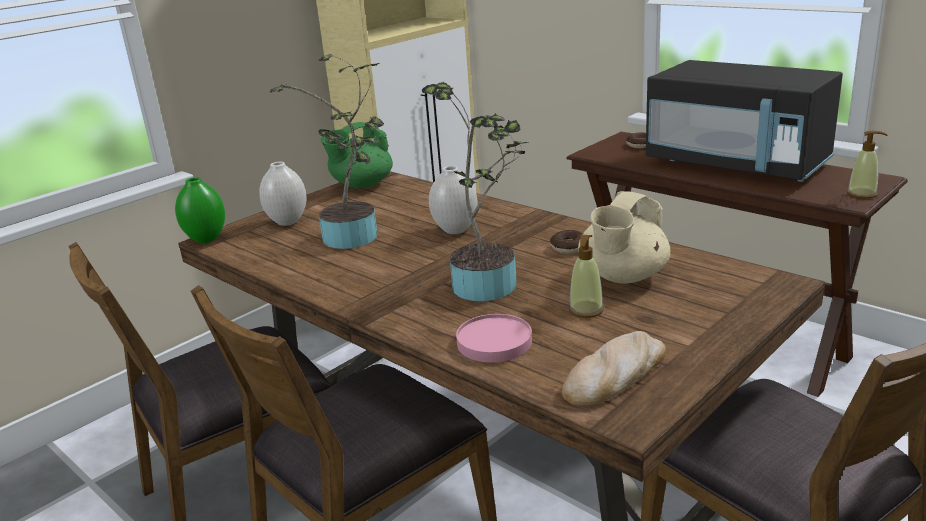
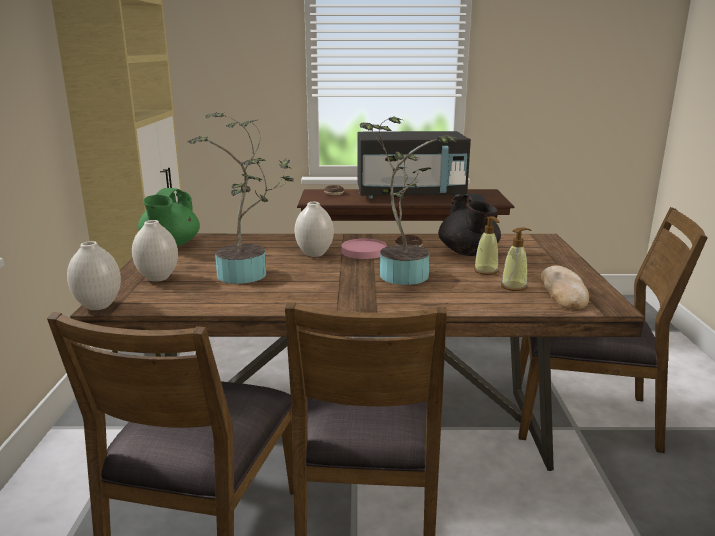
camera: 45 degrees left, 5 degrees down
(207, 238) = (98, 306): green vase -> white vase
(495, 342) = (475, 298): pink plate -> pink plate (364, 251)
(622, 277) = (468, 253): beige teapot -> black teapot
(862, 194) = (496, 198): soap dispenser -> soap dispenser (514, 286)

